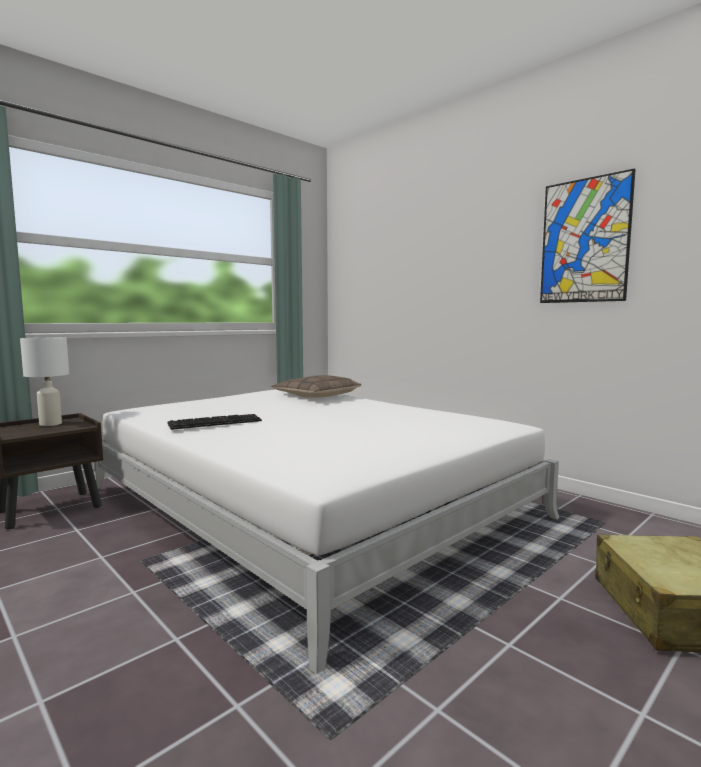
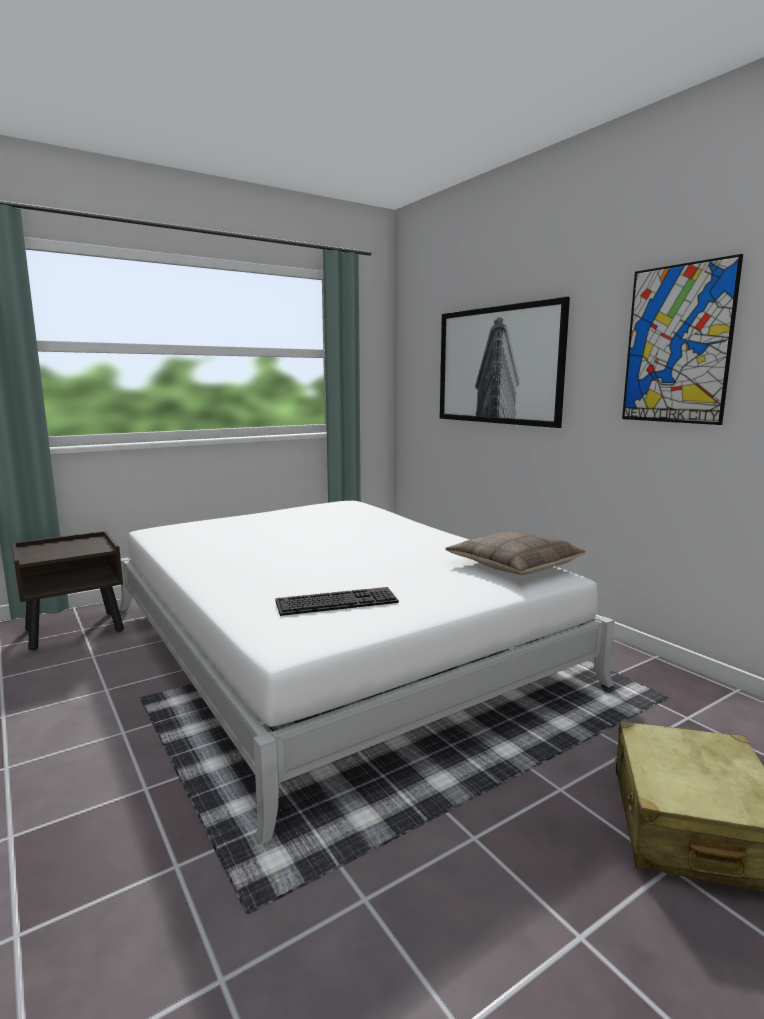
camera: 10 degrees right, 5 degrees up
(51, 424) = (74, 544): white table lamp -> none
(216, 422) = (227, 554): keyboard -> keyboard (338, 601)
(316, 395) = (359, 516): pillow -> pillow (513, 565)
(427, 268) = (499, 365): none -> picture

